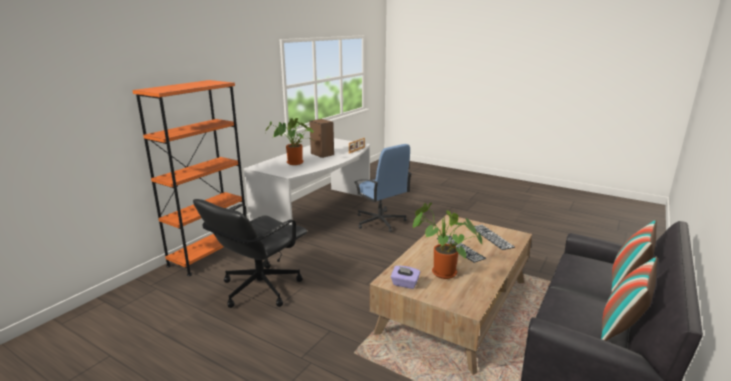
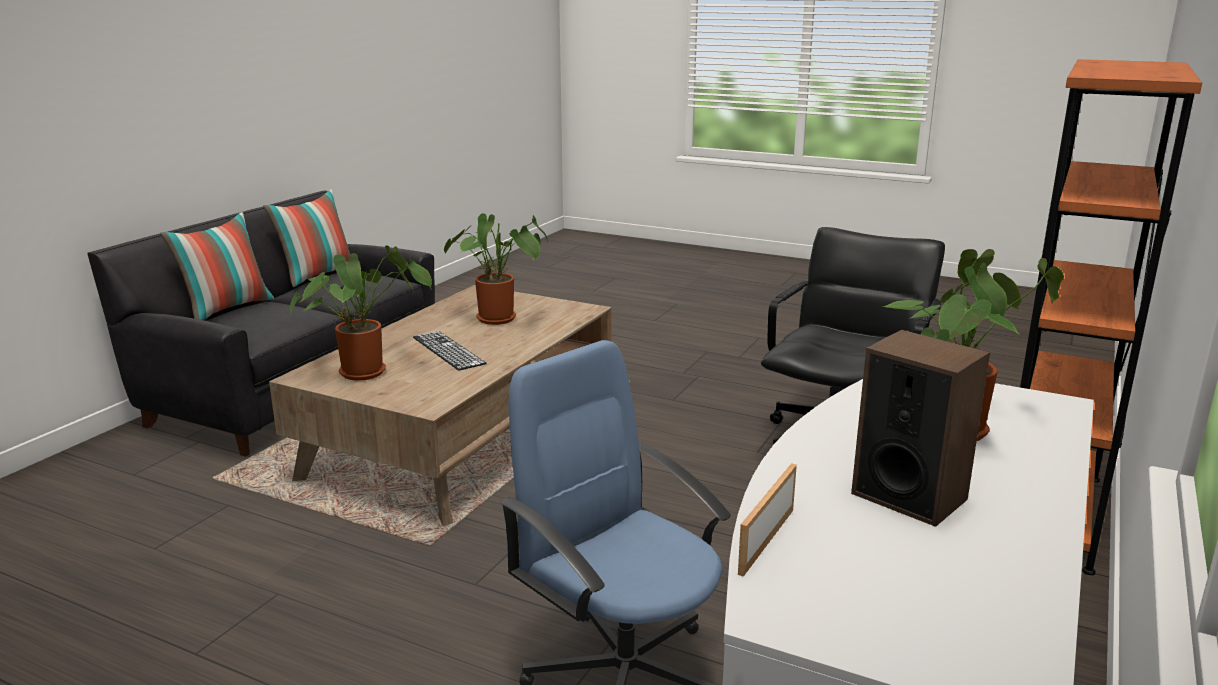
camera: 175 degrees right, 0 degrees up
(405, 284) = (560, 307): purple tissue box -> none
(491, 237) = (367, 371): keyboard -> potted plant

